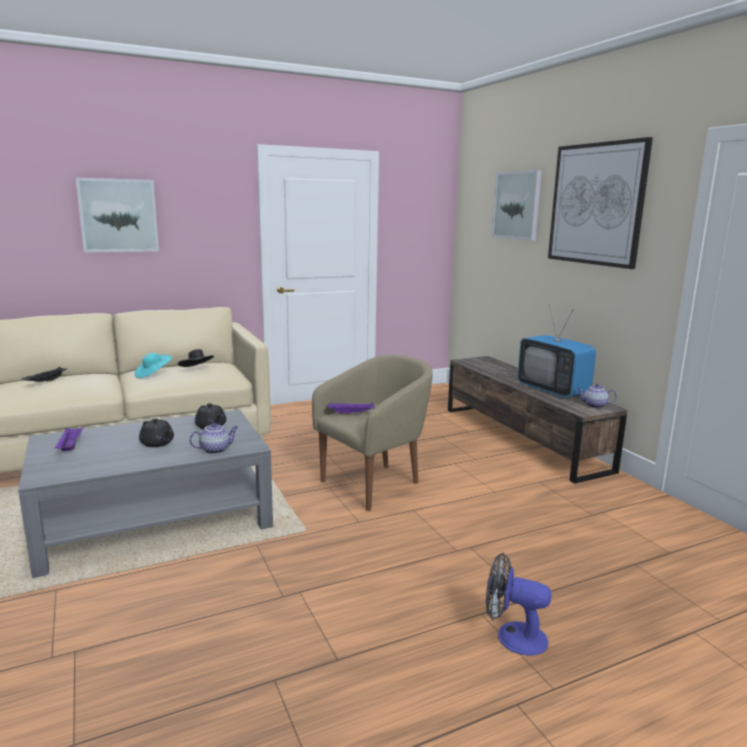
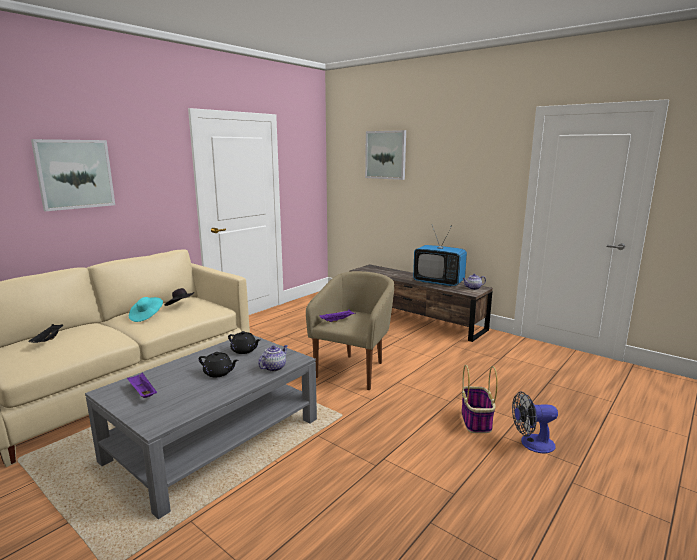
camera: 25 degrees left, 0 degrees up
(465, 584) = (476, 421): none -> basket
(596, 204) = (455, 154): picture -> none

